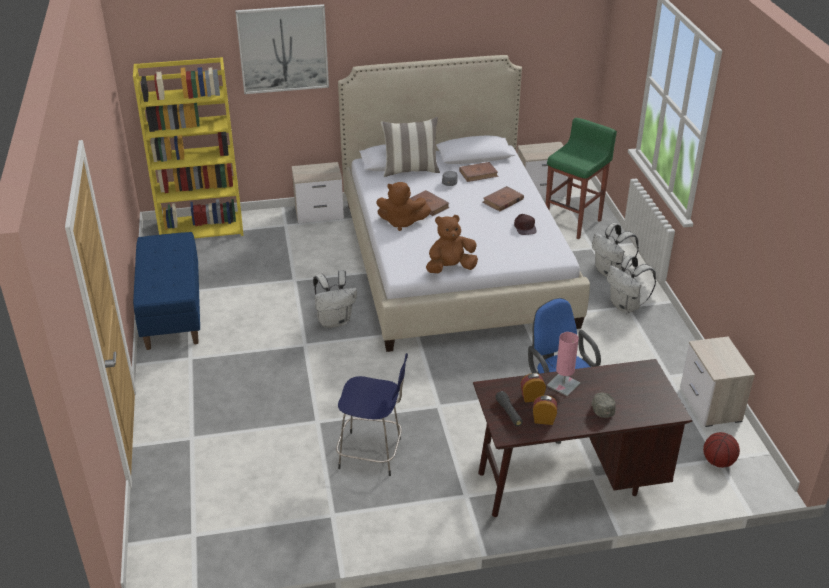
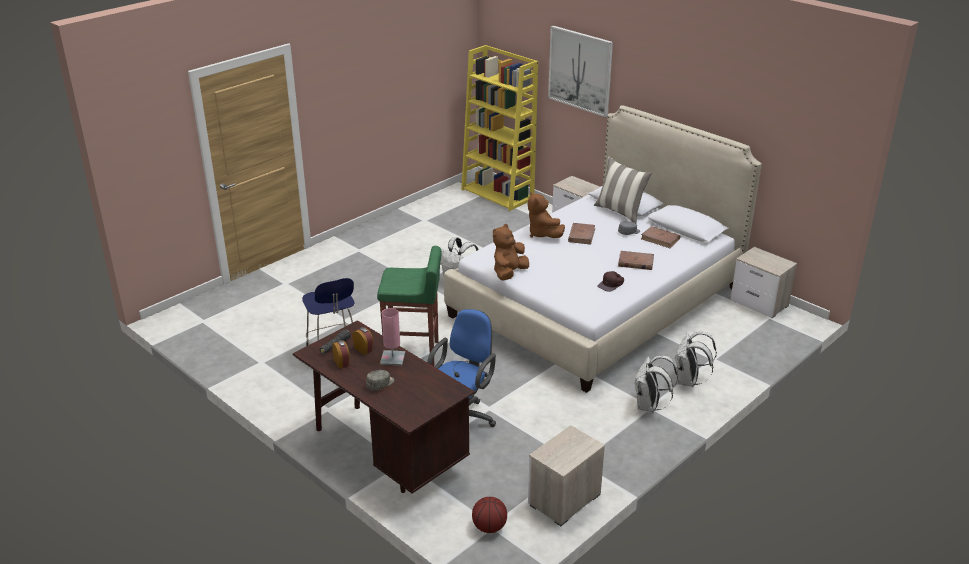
camera: 55 degrees right, 5 degrees down
(172, 311) = (397, 224): blue bench -> none
(450, 268) = (509, 273): brown plush toy -> brown plush toy turned 90 degrees counterclockwise
(574, 222) = (737, 336): green stool -> green stool (413, 353)

